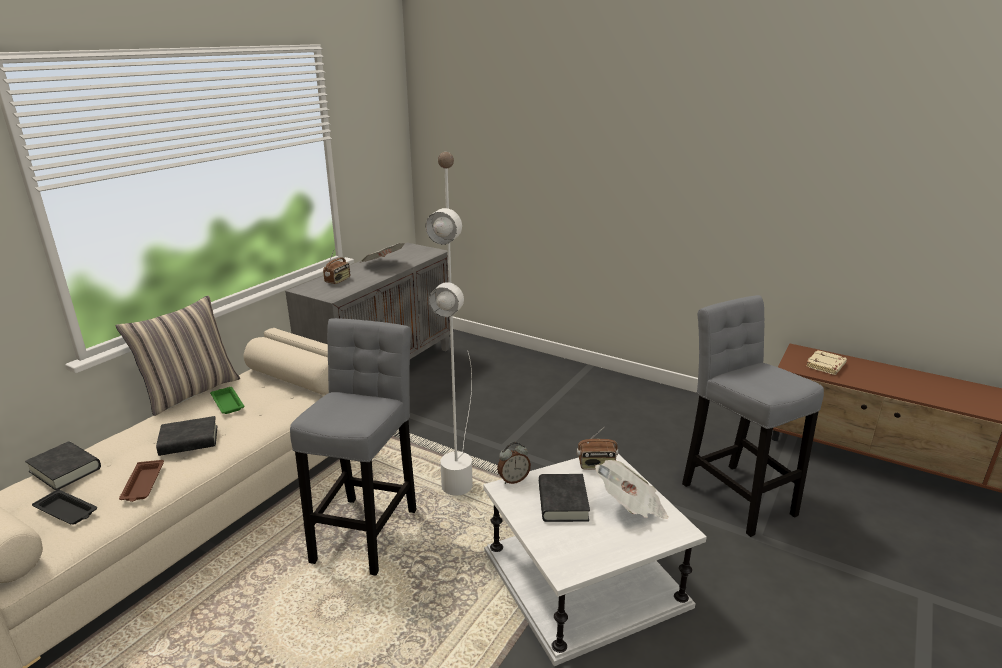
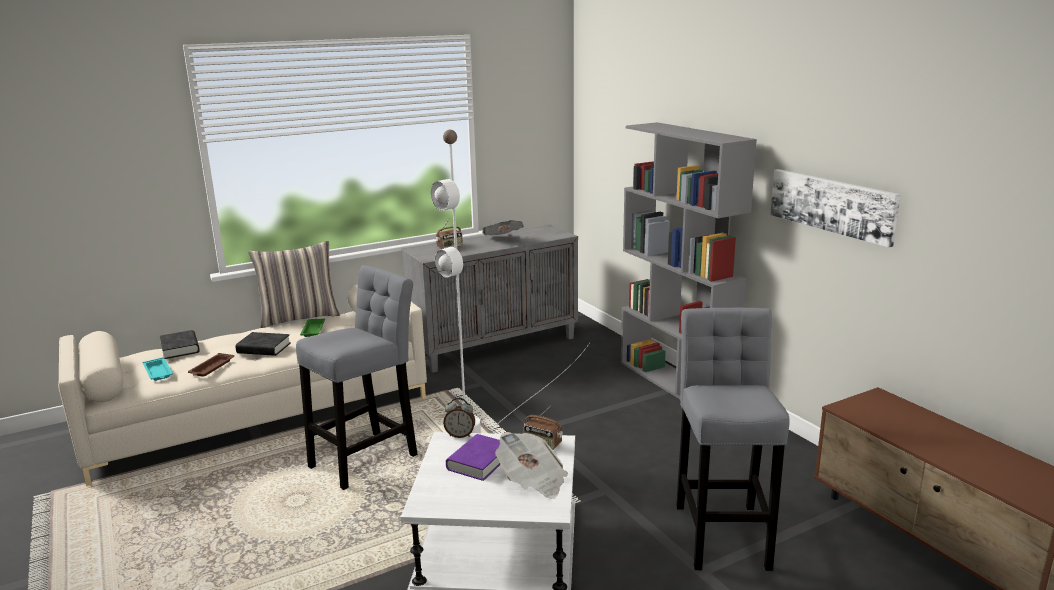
camera: 30 degrees right, 5 degrees down
(67, 511) = (158, 372): black tray -> turquoise tray
(562, 502) = (479, 462): black book -> purple book
(573, 371) = (676, 383): none -> grey bookcase
(741, 197) = (832, 205): none -> picture
(826, 366) = (889, 417): beige book -> none

